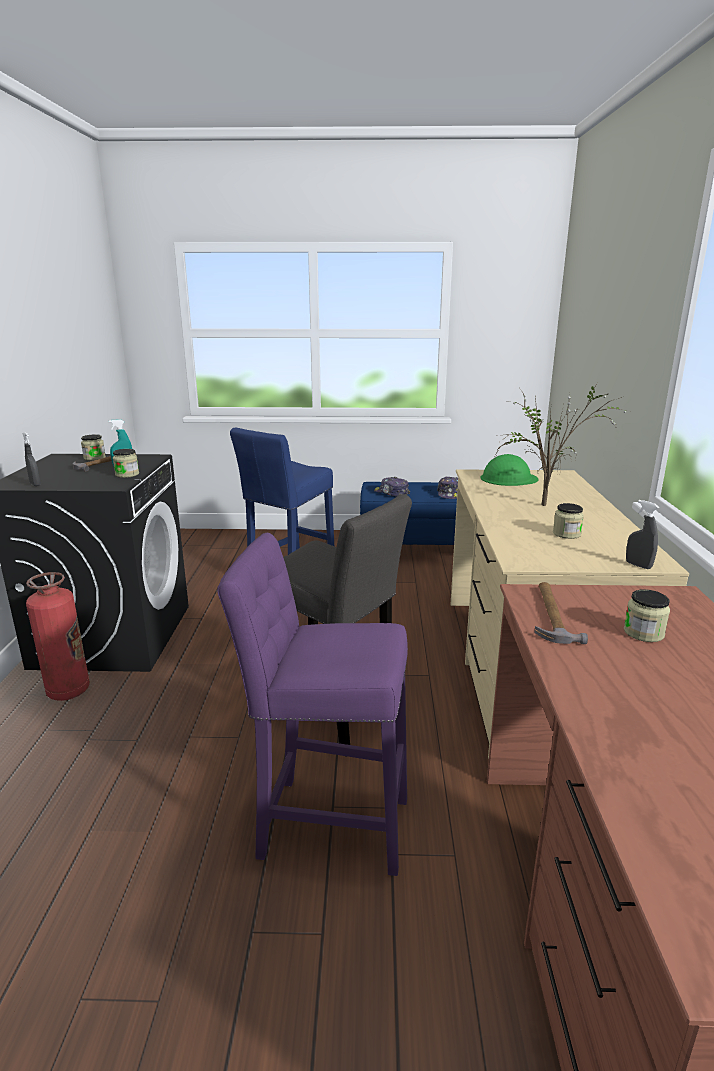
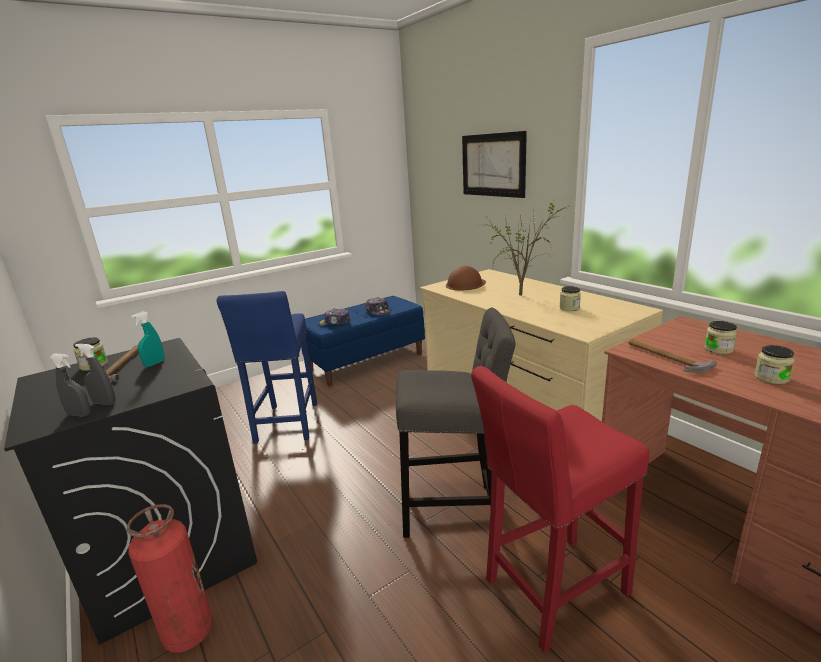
camera: 35 degrees left, 0 degrees up
(127, 474) = (177, 369): jar -> jar (771, 378)
(326, 823) = (551, 591): purple stool -> red stool
(508, 478) = (465, 284): green hard hat -> brown hard hat
(614, 328) = (492, 165): none -> picture
(638, 565) = (637, 314): grey spray bottle -> grey spray bottle (104, 403)

